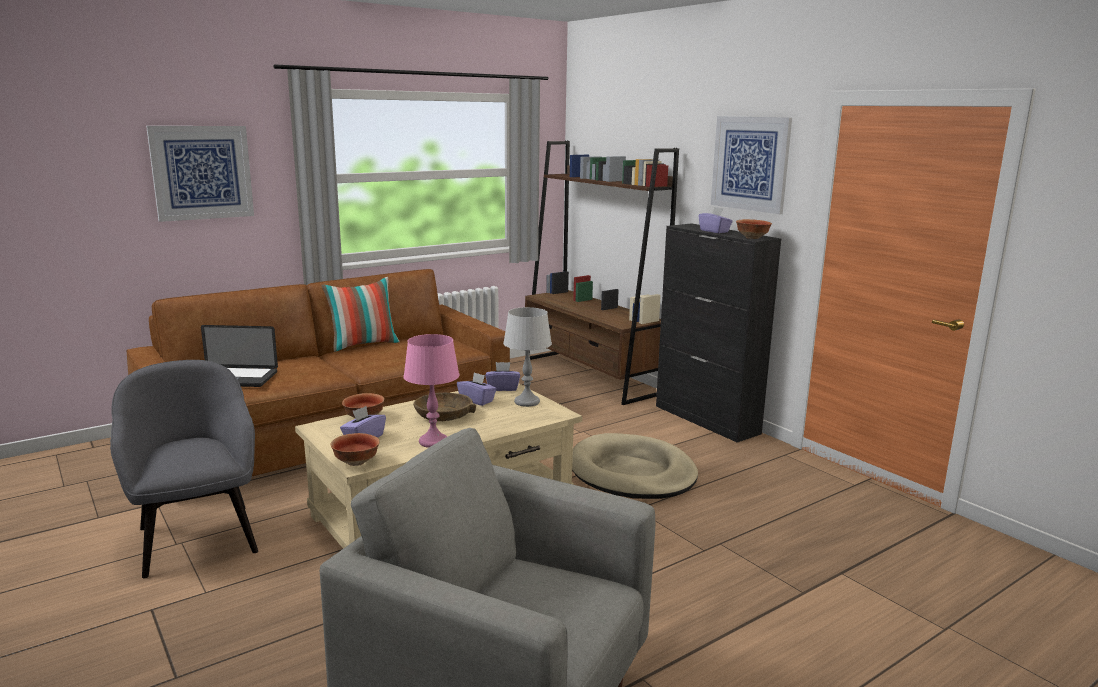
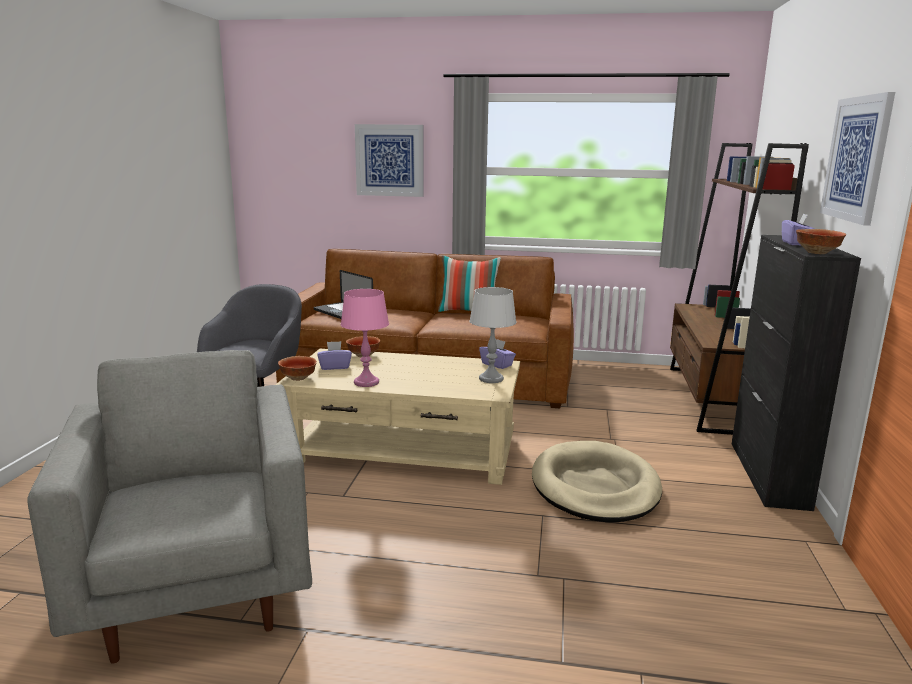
camera: 45 degrees right, 0 degrees up
(444, 415) = (413, 369): brown bowl -> none
(477, 400) = (458, 367): purple tissue box -> none

